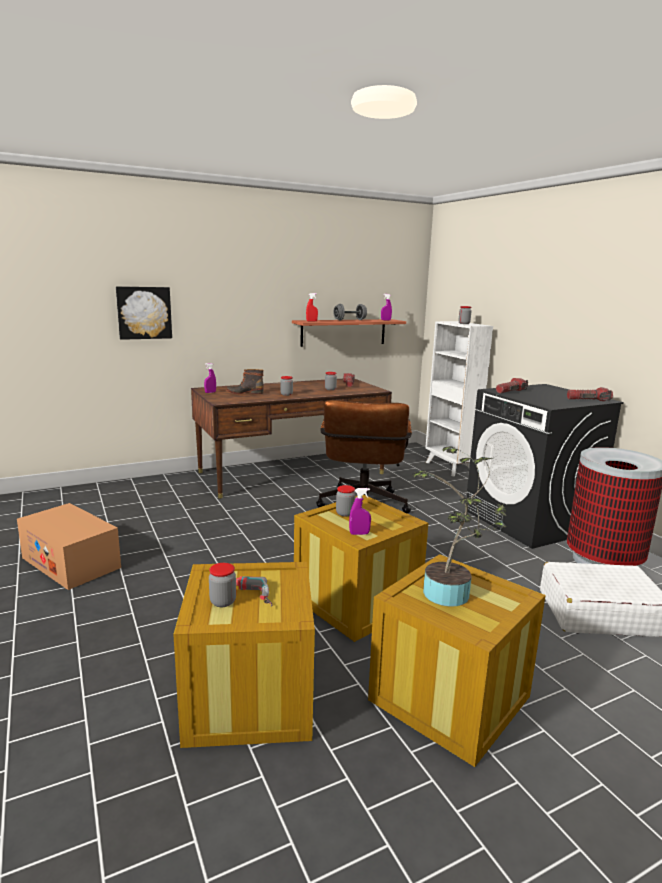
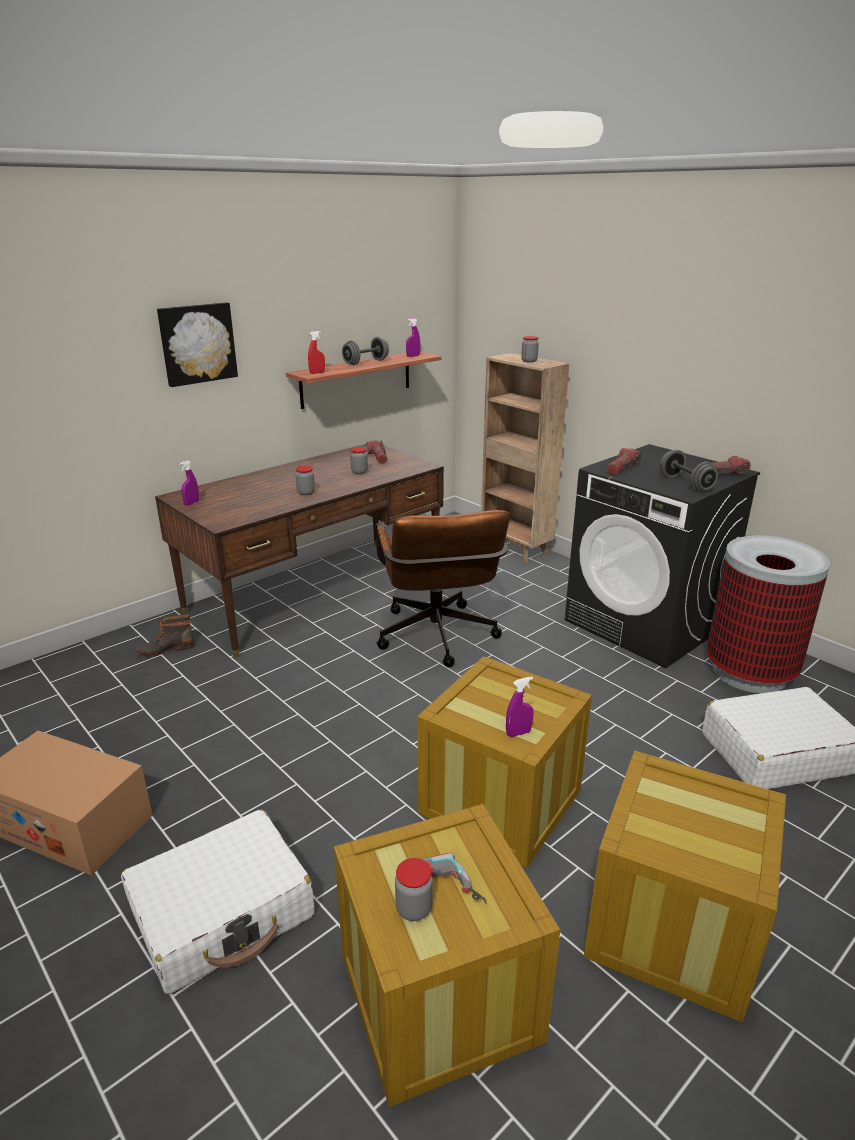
camera: 15 degrees left, 10 degrees up
(134, 624) = (223, 913): none -> white suitcase
(144, 312) = (66, 393): picture -> picture (197, 343)
(245, 392) = (243, 496): boot -> boot (166, 649)
(345, 513) = (480, 698): jar -> none
(450, 468) = (516, 550): white bookcase -> brown bookcase
(451, 595) = (684, 821): potted plant -> none
(554, 401) = (685, 484): none -> grey dumbbell

